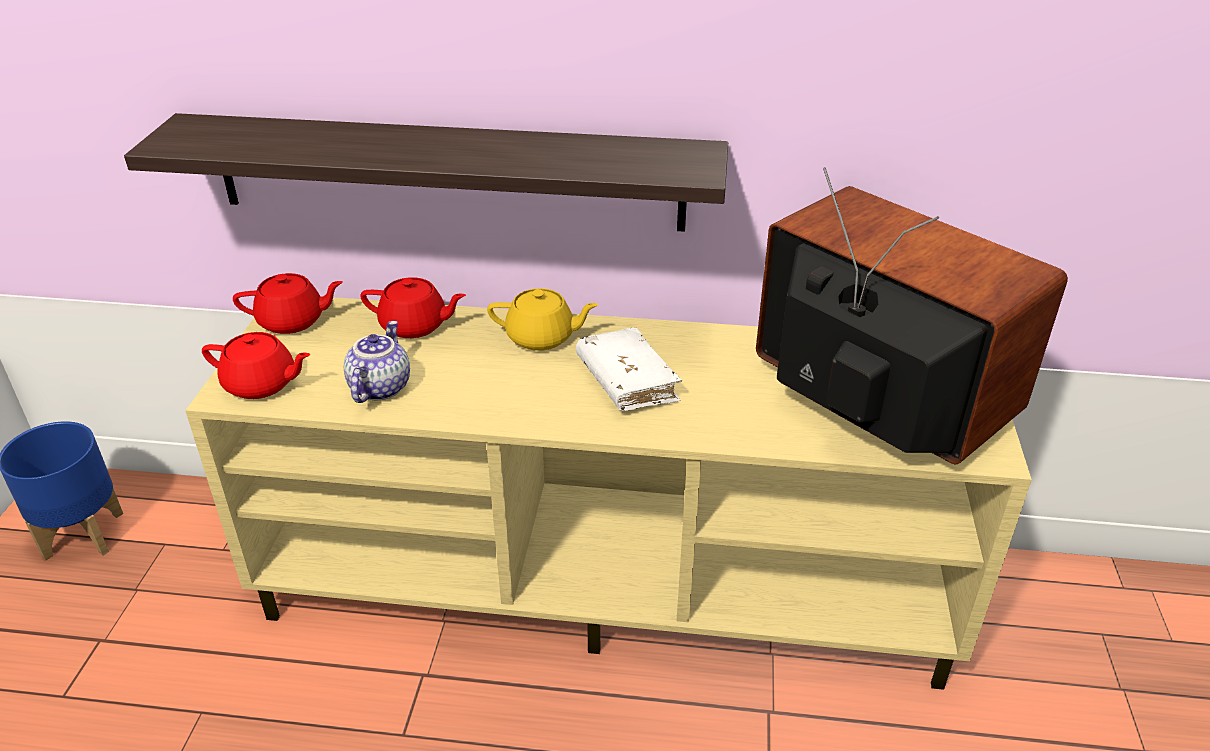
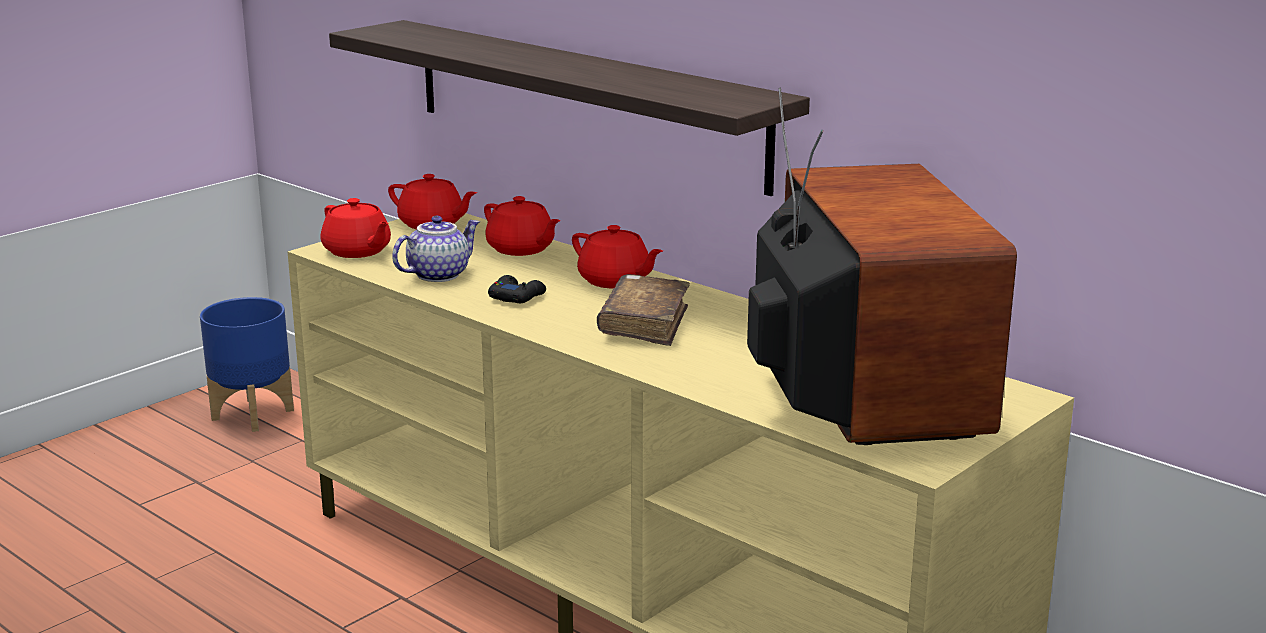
camera: 35 degrees right, 15 degrees down
(484, 389) = (516, 297): none -> black game controller
(542, 337) = (615, 281): yellow teapot -> red teapot
(627, 381) = (644, 323): white book -> brown book

